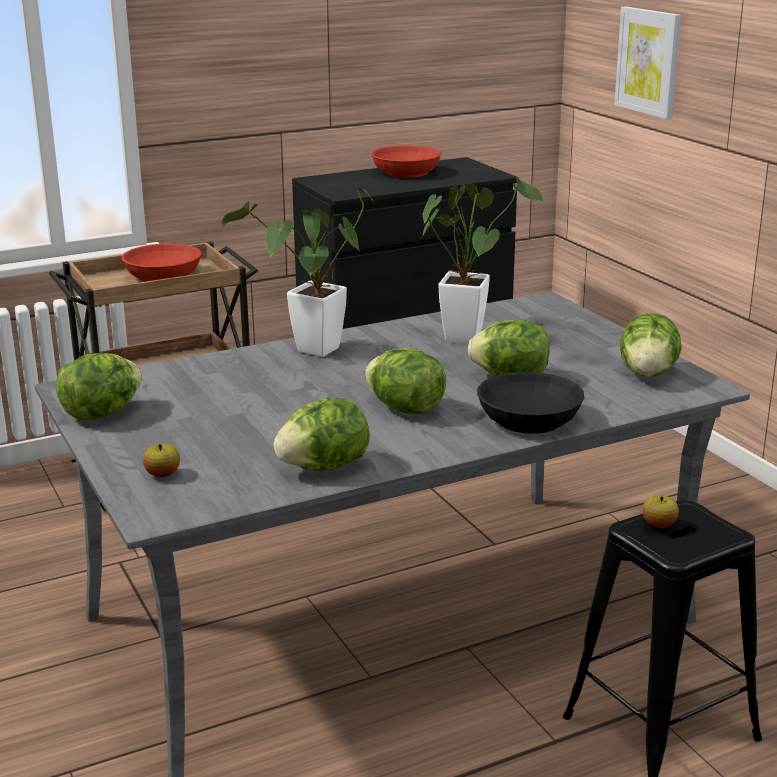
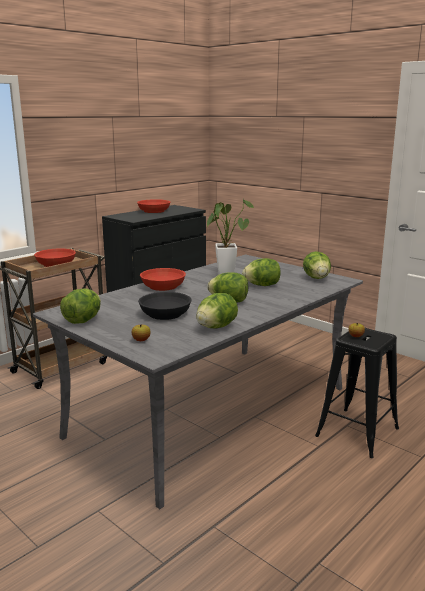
camera: 20 degrees left, 5 degrees down
(312, 353) = (163, 286): potted plant -> red bowl
(529, 419) = (286, 299): black bowl -> black bowl (165, 313)
(649, 61) = (256, 156): picture -> none

